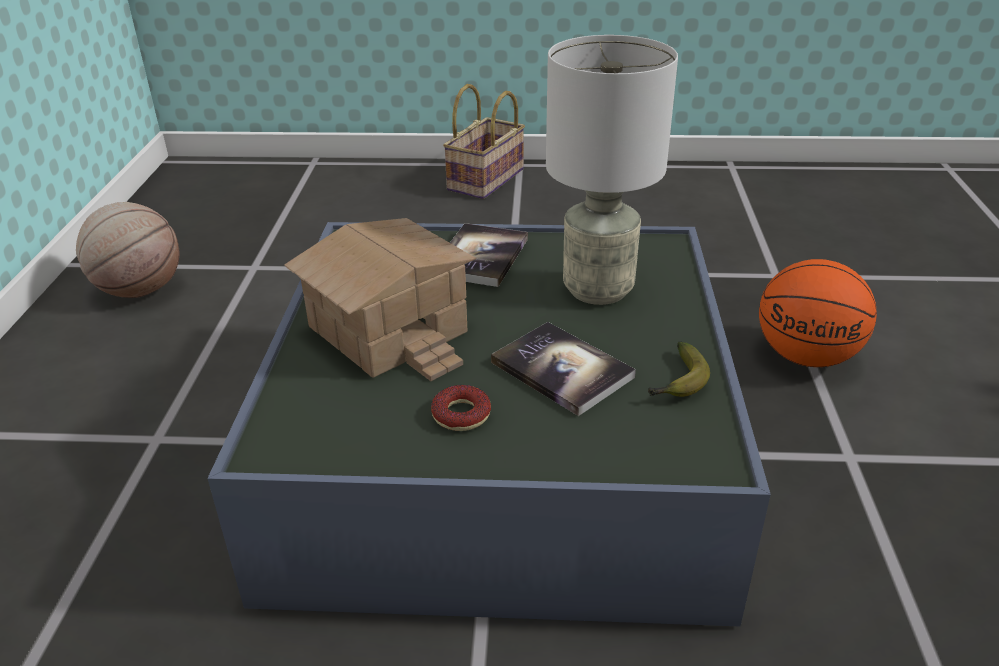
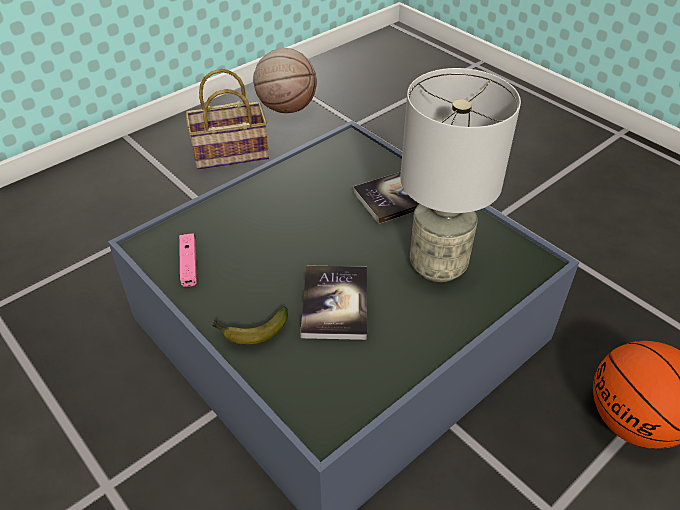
camera: 45 degrees right, 10 degrees up
(354, 435) = (189, 264): none -> pink game controller
(385, 330) = (284, 212): toy house -> none
(461, 415) = (248, 290): donut -> none
(486, 181) = (576, 135): basket -> basket (229, 155)
(678, 382) = (386, 362): banana -> banana (250, 331)

